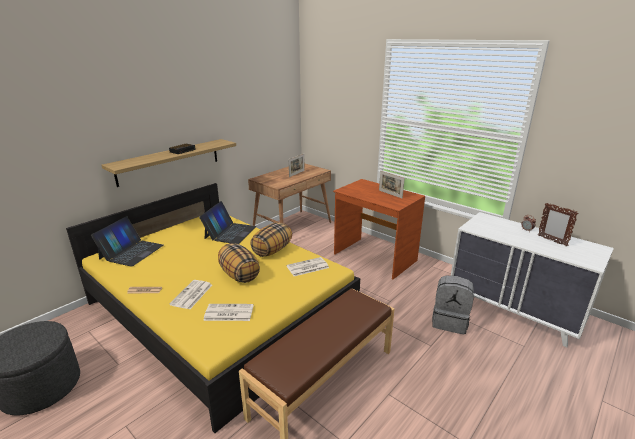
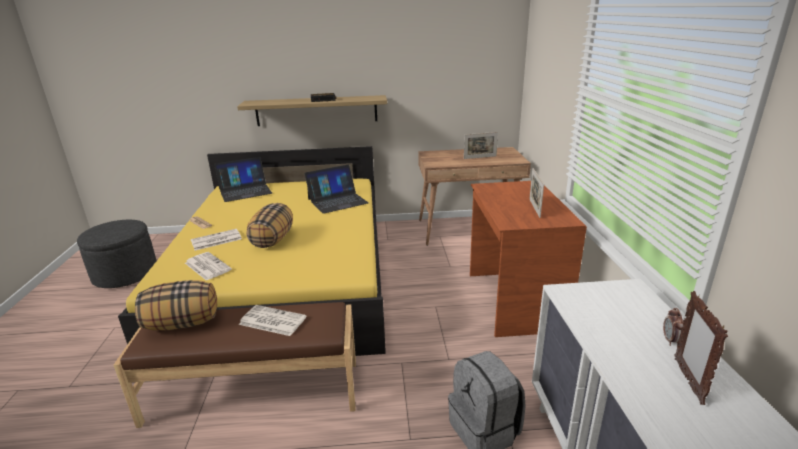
camera: 45 degrees right, 0 degrees up
(272, 250) = (338, 230): pillow -> pillow (183, 323)
(307, 267) = (334, 259): newspaper -> newspaper (271, 321)

